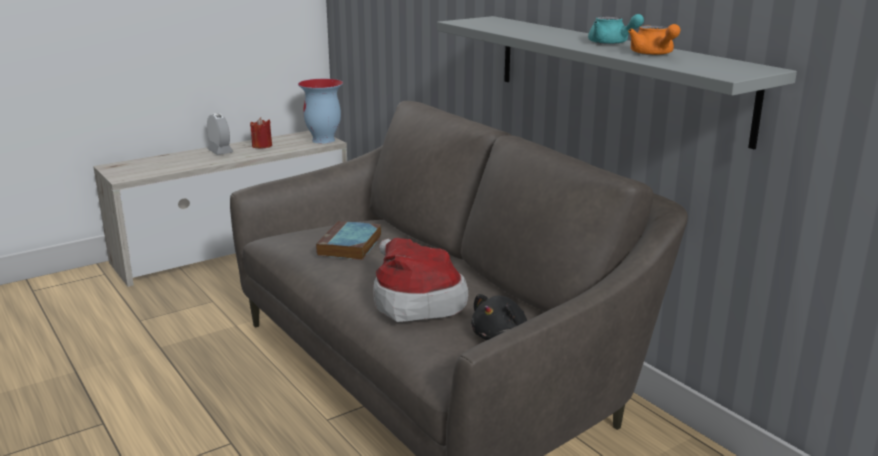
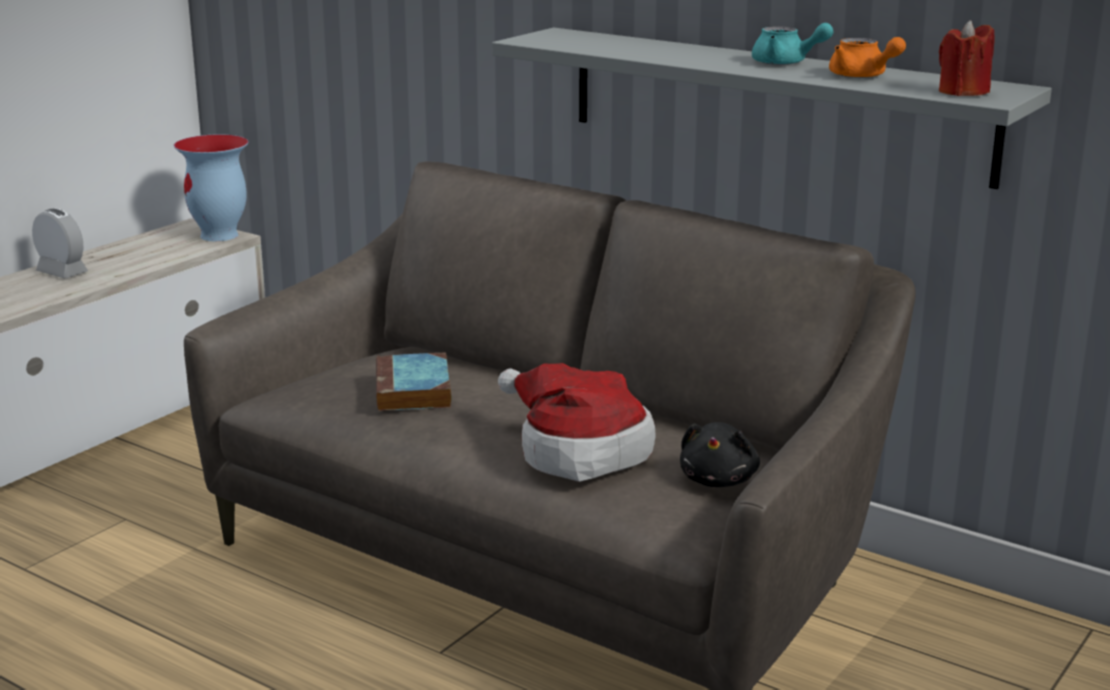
camera: 20 degrees left, 0 degrees up
(262, 146) = (125, 256): red candle -> red candle (963, 92)

